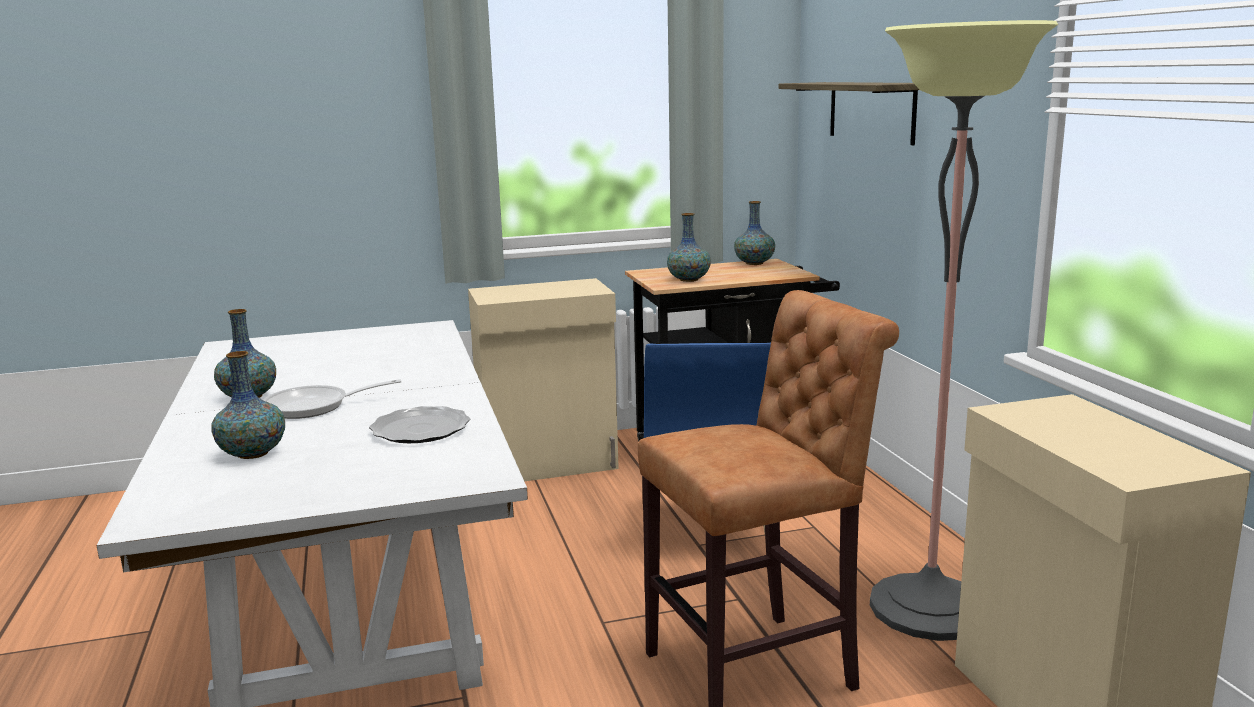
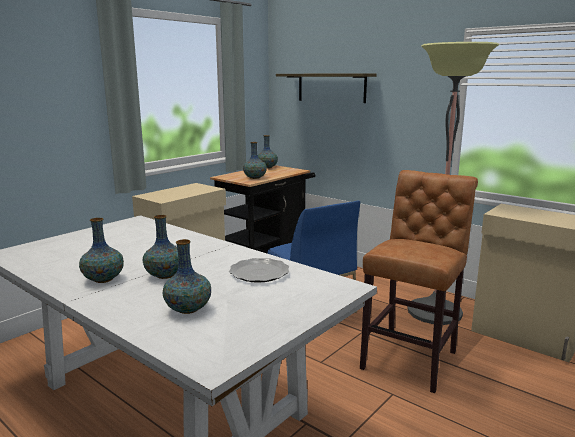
camera: 35 degrees left, 0 degrees up
(314, 407) = (165, 275): frying pan -> vase

